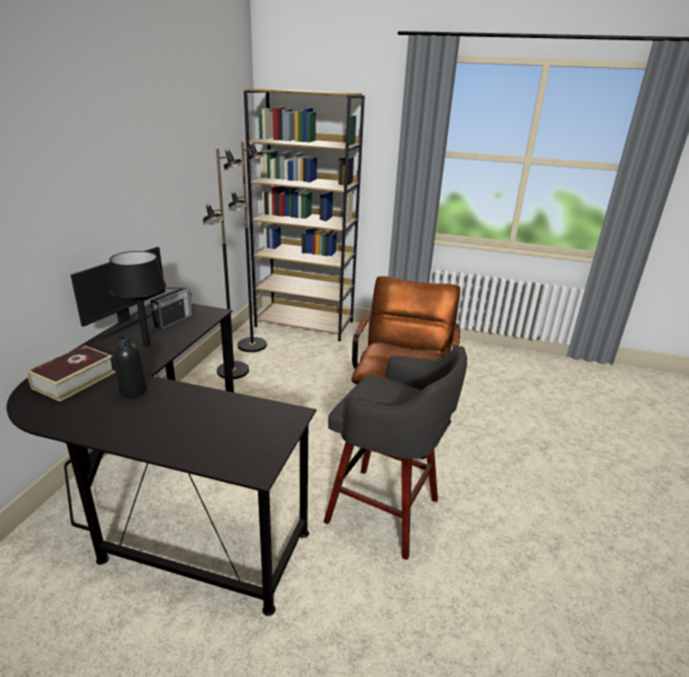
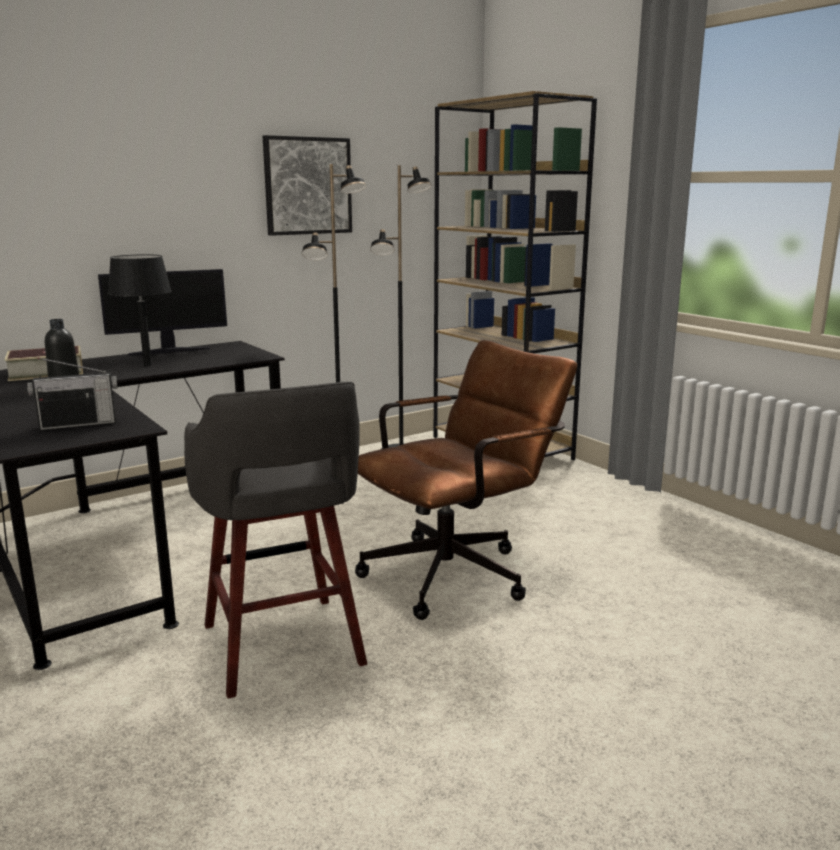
camera: 40 degrees right, 10 degrees down
(173, 321) = (210, 355): radio -> radio (78, 424)
(179, 162) = (307, 186): none -> picture

